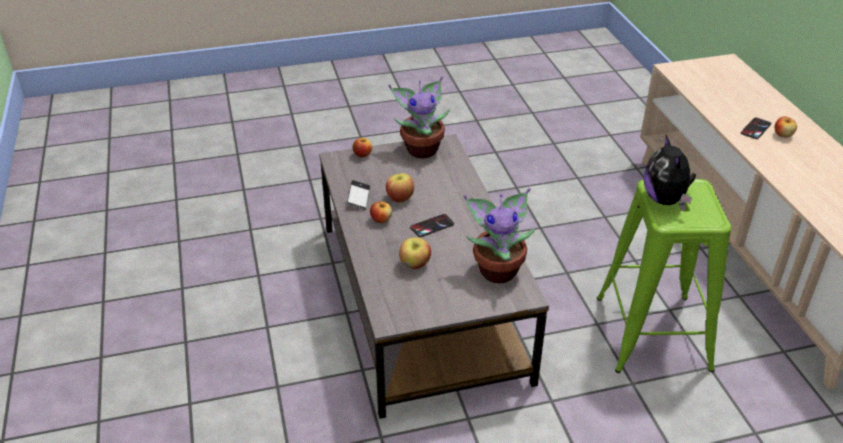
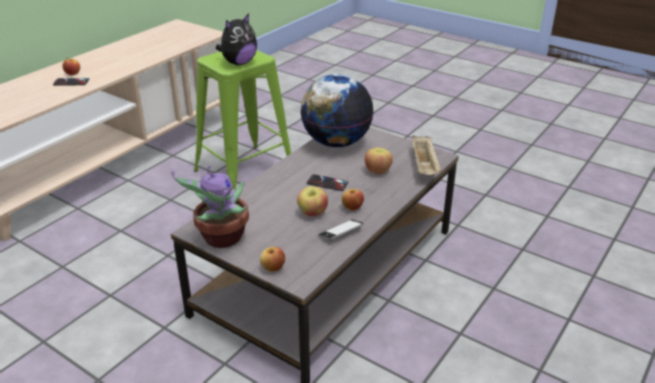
camera: 130 degrees left, 5 degrees down
(385, 298) = (424, 166): none -> beige tray
(498, 269) = (336, 142): potted plant -> globe

